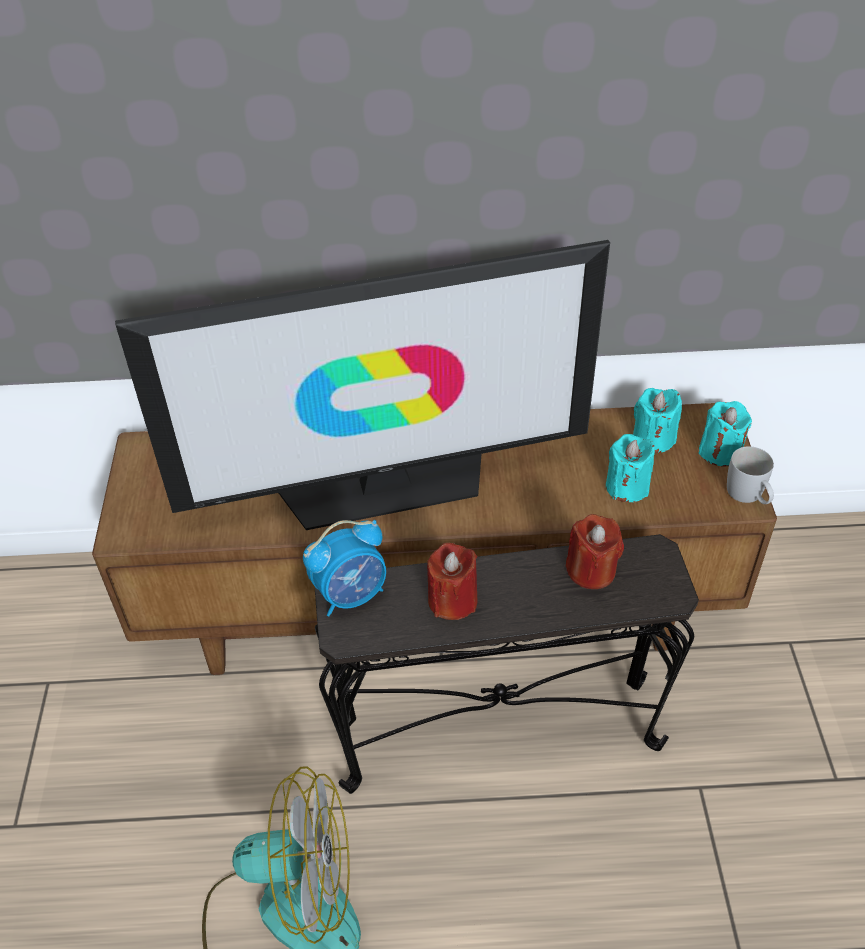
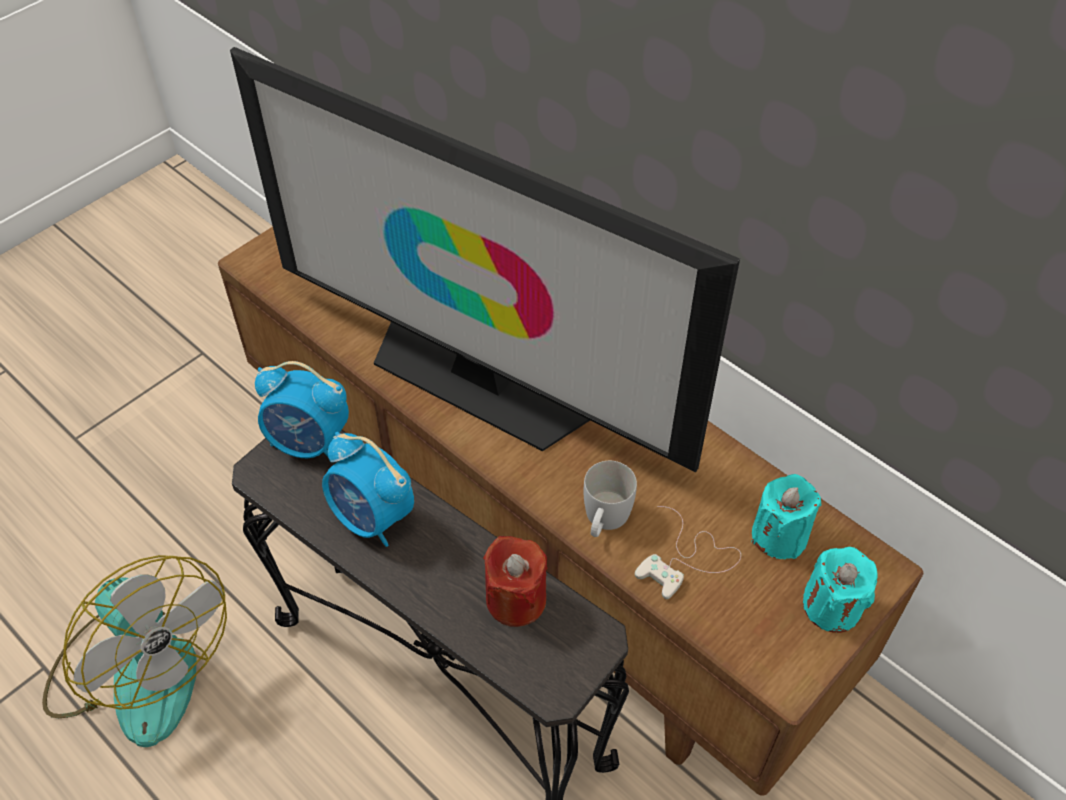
camera: 45 degrees right, 5 degrees up
(452, 600) = (372, 518): red candle -> alarm clock
(627, 487) = (687, 559): turquoise candle -> white game controller
(748, 496) = (798, 675): white mug -> white mug (604, 520)

